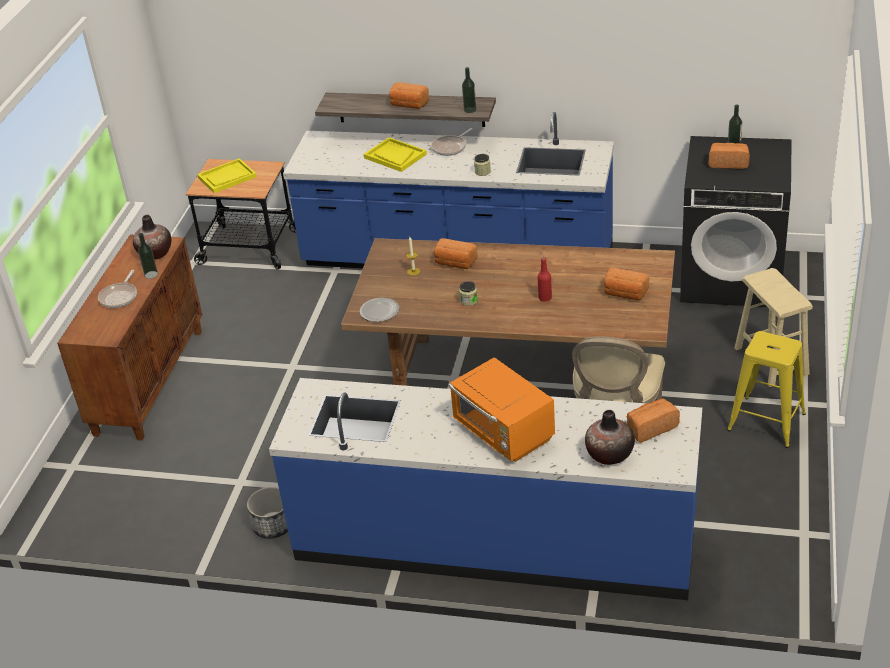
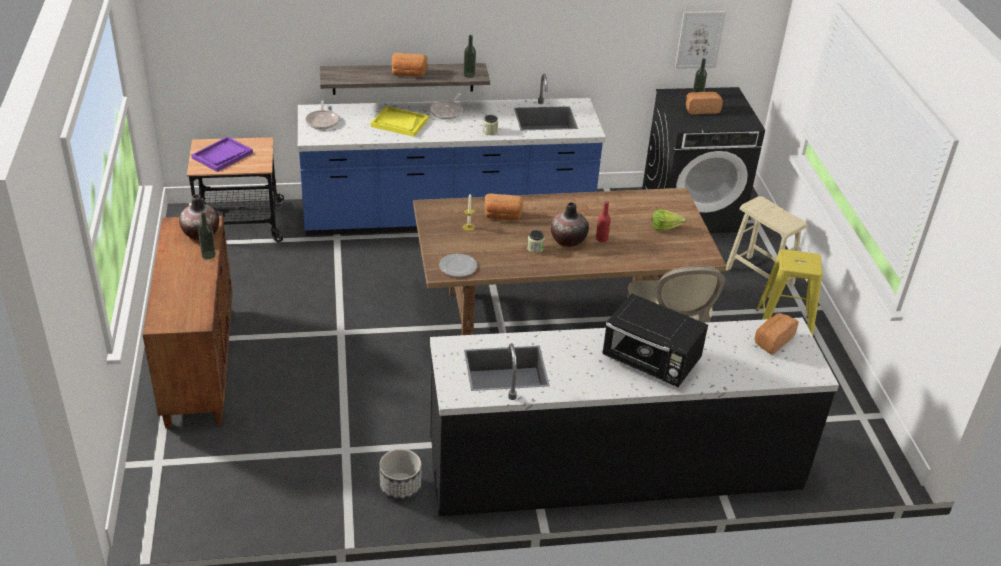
camera: 25 degrees left, 0 degrees up
(120, 297) = (187, 280): frying pan -> frying pan (322, 121)
(227, 177) = (222, 156): yellow tray -> purple tray
(494, 541) = (614, 466): blue counter -> black counter
(503, 433) = (651, 363): orange microwave -> black microwave
(609, 454) = (753, 369): vase -> vase (568, 240)
(625, 294) = (668, 228): bread -> lettuce
(738, 83) = (699, 40): none -> picture

